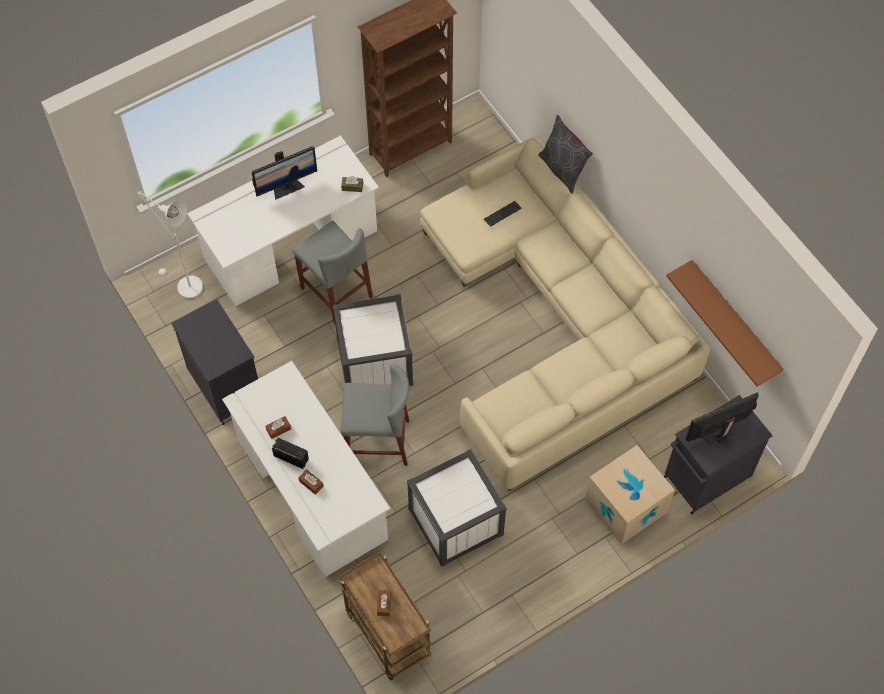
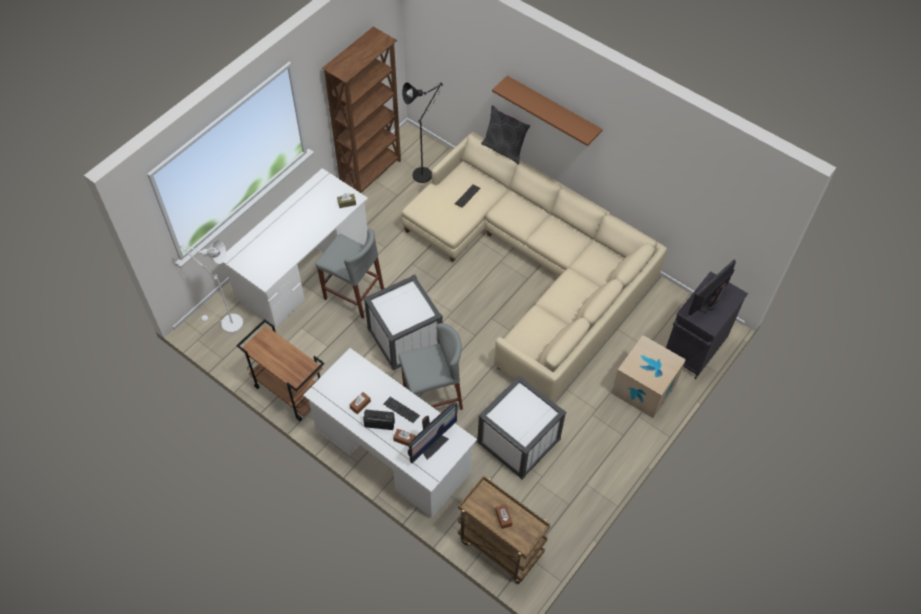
camera: 20 degrees left, 5 degrees down
(224, 385) = (289, 391): black cabinet -> brown cart
(286, 187) = (293, 217): monitor -> monitor (432, 444)
(320, 449) = (401, 410): none -> keyboard
(475, 166) = (425, 173): none -> black floor lamp
(734, 320) = (689, 214): brown shelf -> brown shelf (553, 109)

